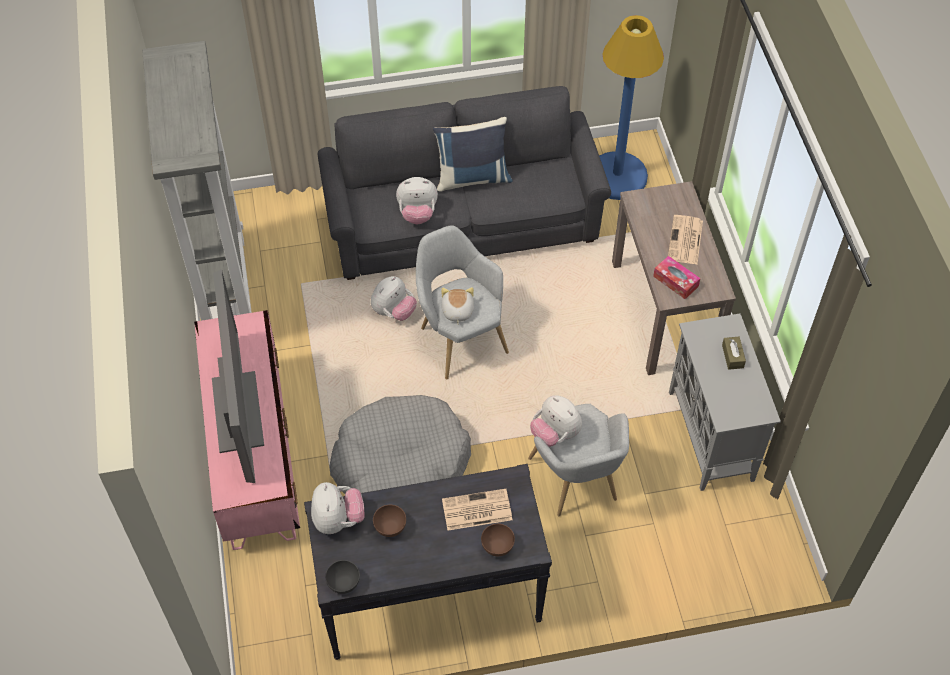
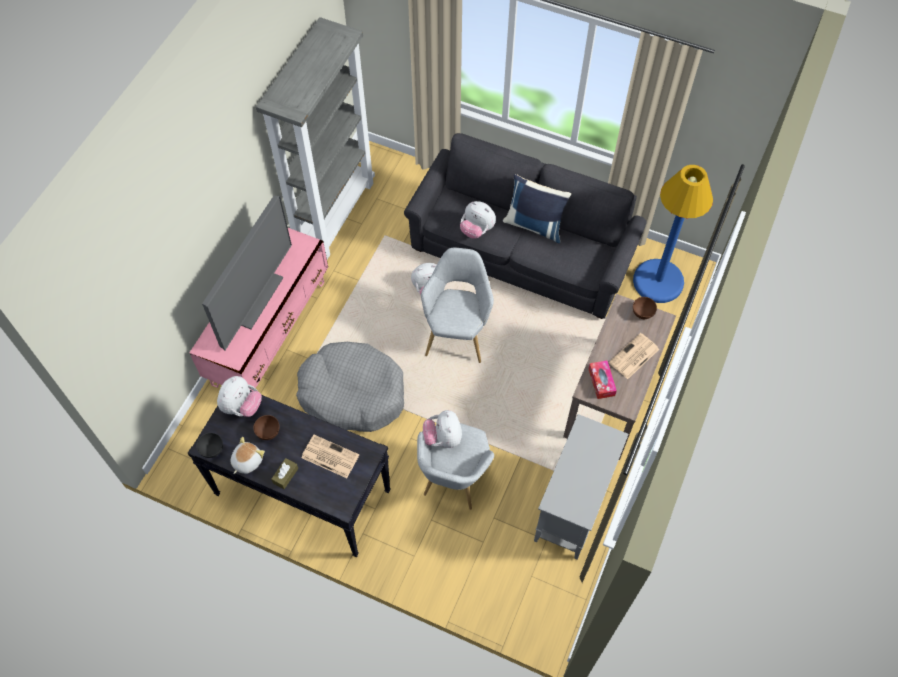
camera: 35 degrees right, 5 degrees up
(457, 311) = (447, 313): plush toy -> plush toy (246, 461)
(497, 546) = (323, 489): brown bowl -> brown bowl (642, 313)
(732, 356) = (595, 461): brown tissue box -> brown tissue box (285, 475)

